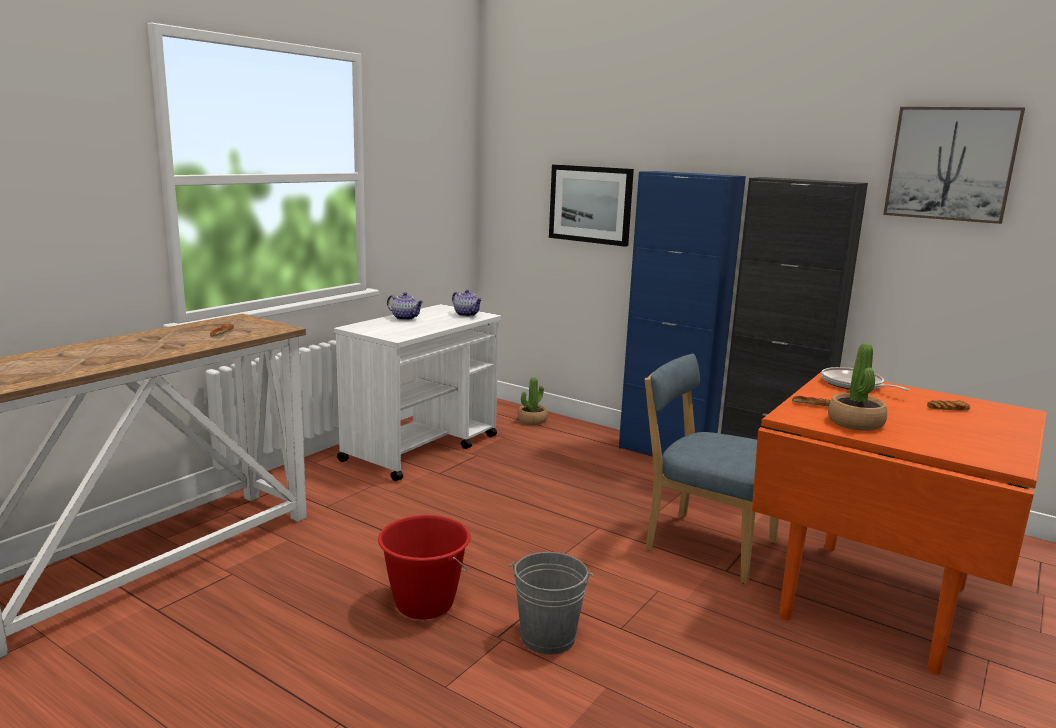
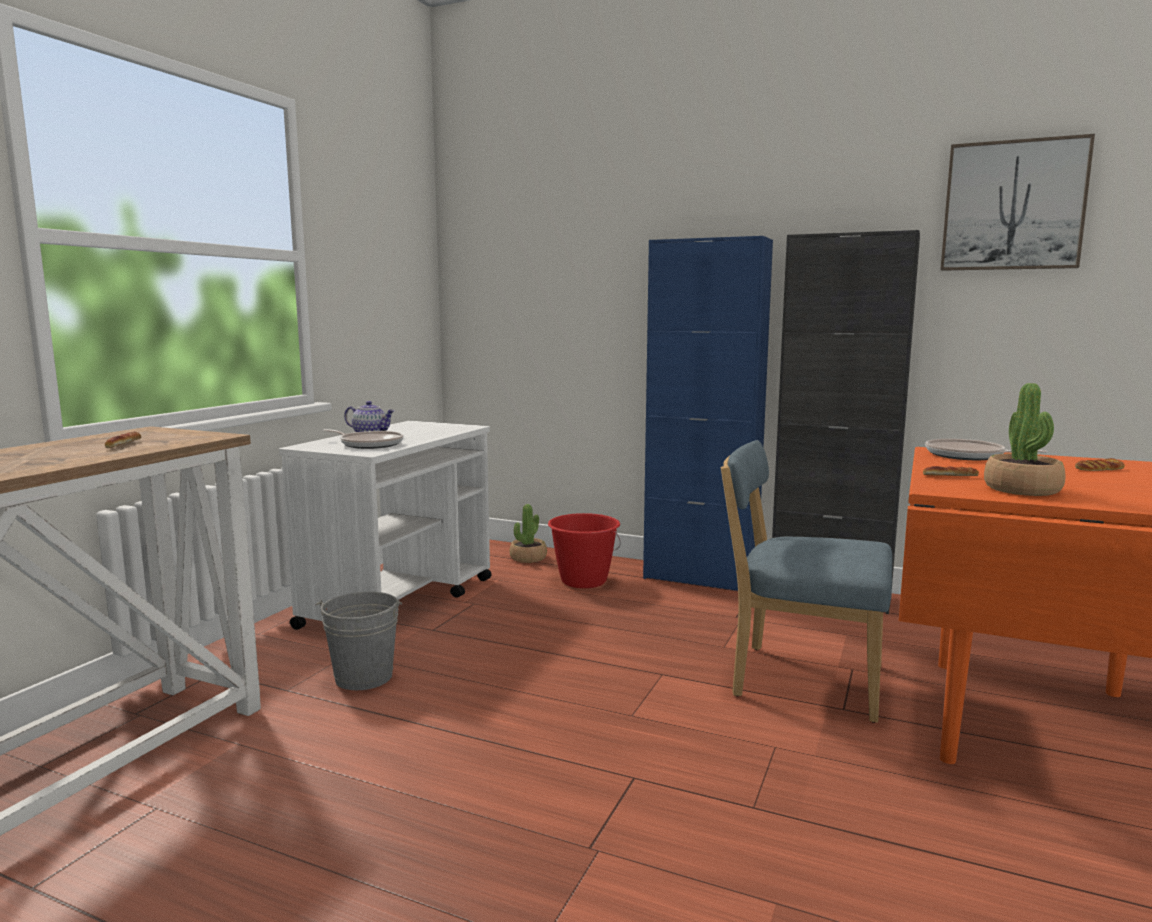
camera: 10 degrees left, 5 degrees down
(400, 329) = (369, 444): none -> frying pan
(424, 604) = (465, 812): red bucket -> red bucket (583, 581)
(467, 314) = (447, 427): teapot -> none
(547, 637) = (660, 836): grey bucket -> grey bucket (363, 677)
(590, 204) = (582, 291): picture -> none

